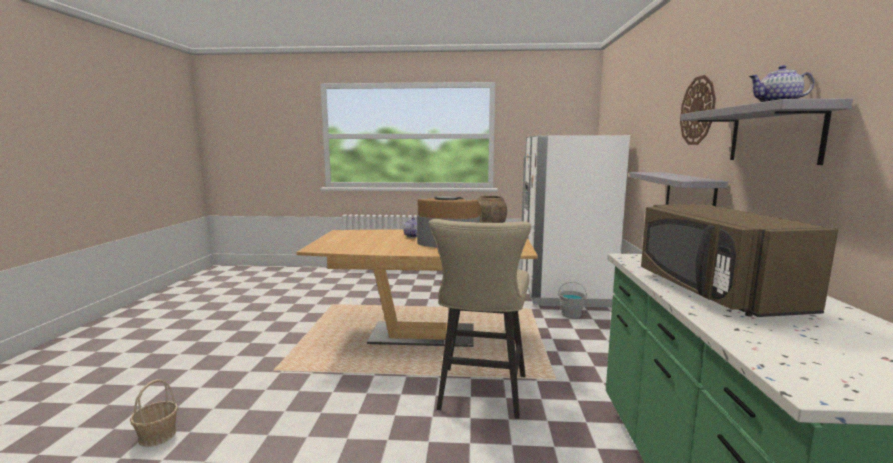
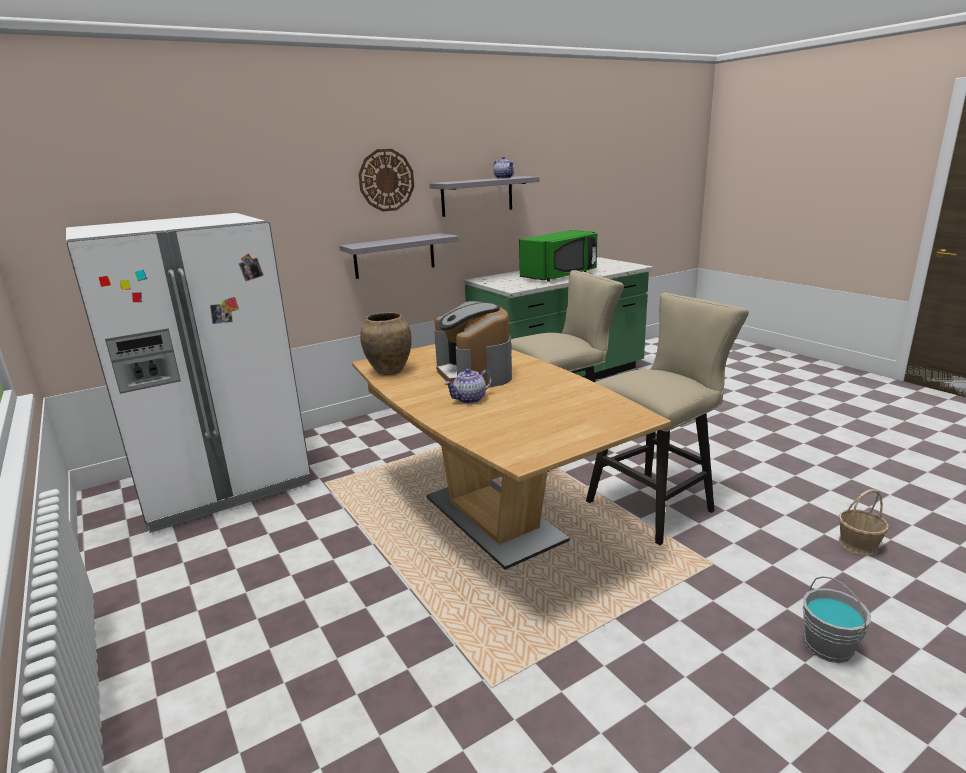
camera: 125 degrees left, 10 degrees up
(341, 388) = (656, 505): none -> beige stool
(571, 315) = (326, 457): grey bucket -> grey bucket (829, 646)
(713, 292) = (560, 275): brown microwave -> green microwave

